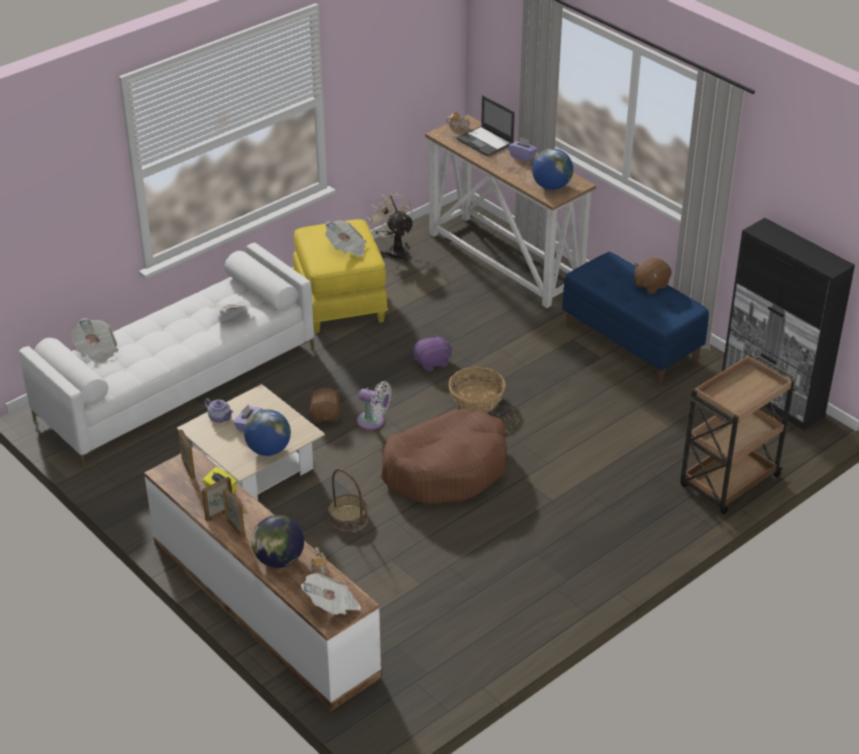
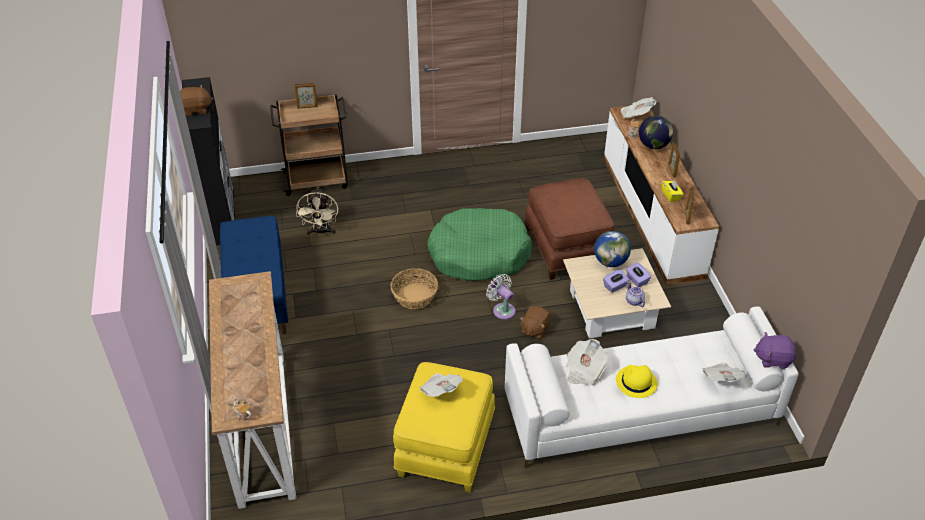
camera: 150 degrees left, 5 degrees up
(178, 322) = (636, 382): none -> yellow hat
(219, 514) = (678, 182): picture frame -> picture frame (307, 107)
(348, 517) = (567, 248): basket -> brown ottoman
(394, 251) = (347, 490): beige fan -> beige fan (321, 232)
(432, 363) = (419, 342): purple plush toy -> purple plush toy (773, 359)
(446, 469) = (479, 254): brown dog bed -> green dog bed
(485, 142) = (239, 378): laptop -> none
(522, 156) = (228, 341): purple tissue box -> purple tissue box (636, 280)
(551, 186) = (246, 293): globe -> none
(650, 285) = (233, 257): brown plush toy -> brown plush toy (196, 110)

